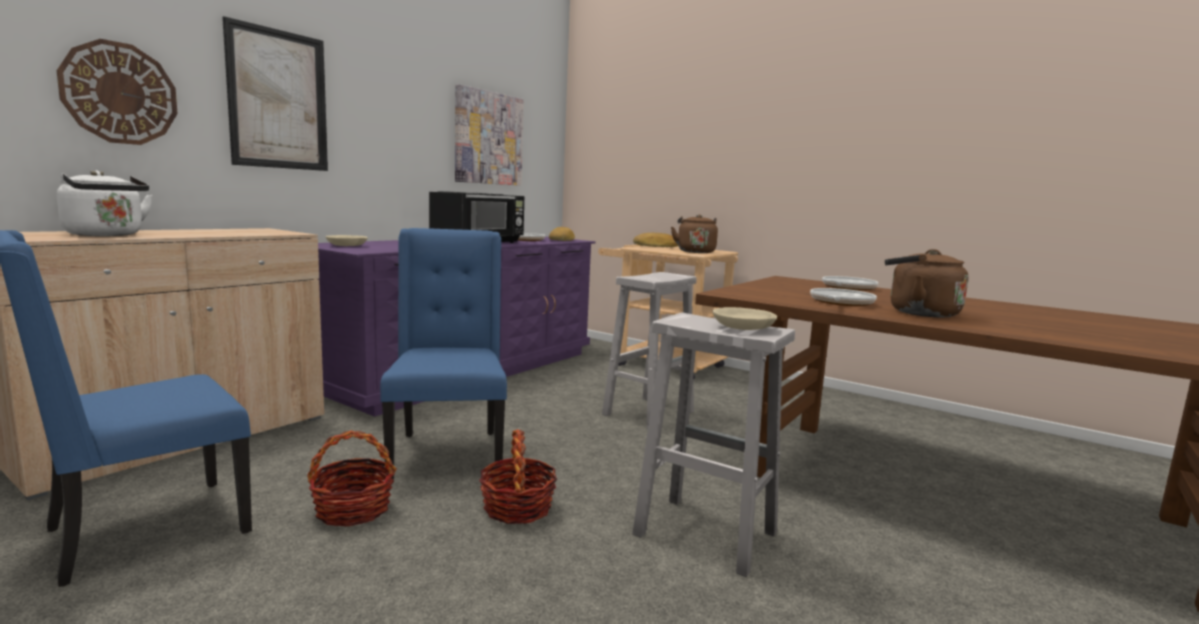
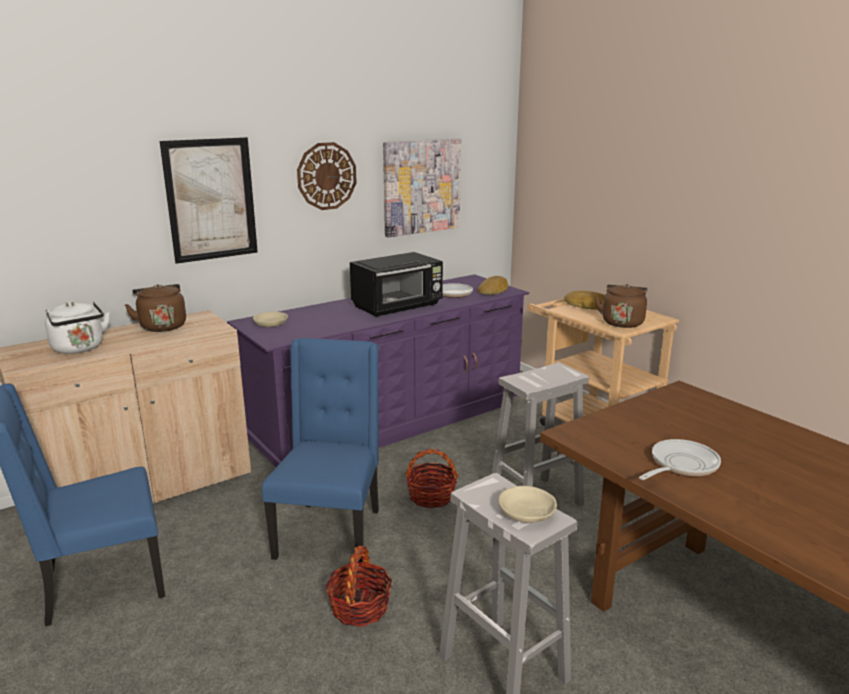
camera: 20 degrees right, 10 degrees up
(120, 93) = (86, 225): wall clock -> wall clock (326, 176)
(352, 510) = (238, 586): basket -> basket (431, 496)
(846, 288) = (733, 421): frying pan -> none
(918, 313) = (750, 497): brown kettle -> brown kettle (162, 326)

